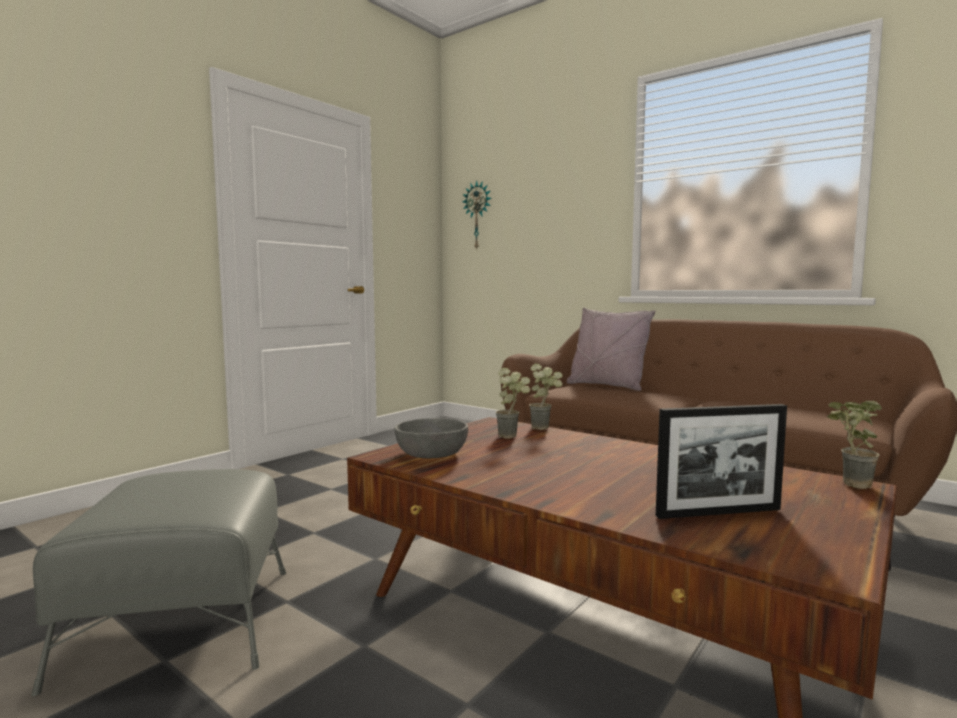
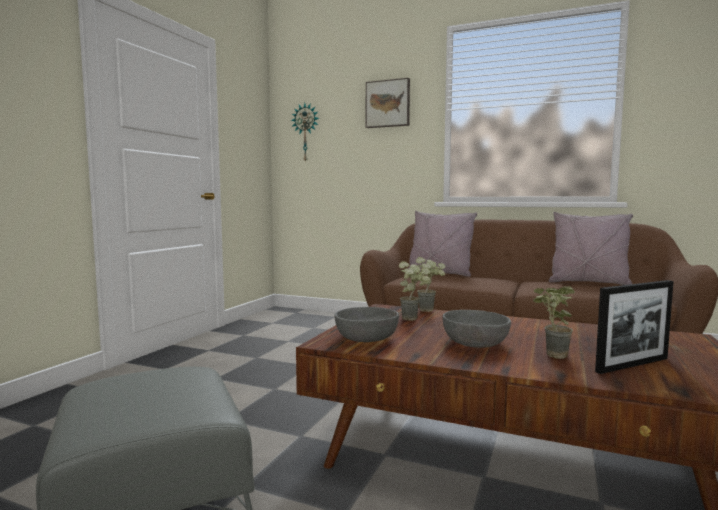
camera: 15 degrees left, 0 degrees up
(550, 469) = (475, 342): none -> grey bowl
(568, 177) = (388, 104): none -> picture
(794, 406) = (588, 283): none -> purple pillow
(848, 484) = (684, 336): potted plant -> potted plant (550, 355)

